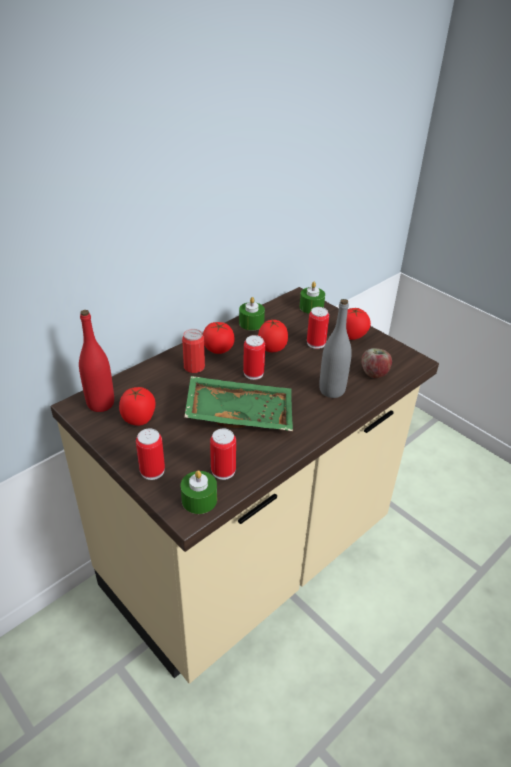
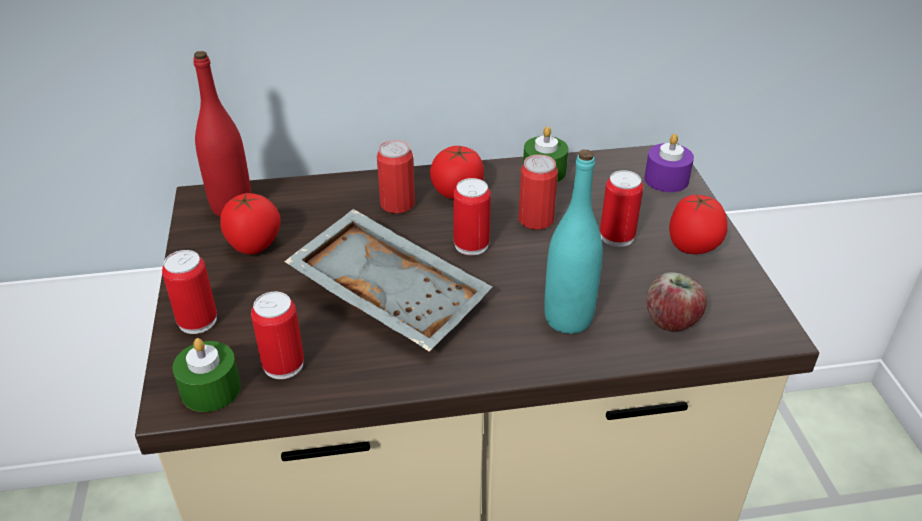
camera: 35 degrees right, 0 degrees up
(240, 413) = (392, 293): green tray -> grey tray
(271, 349) = (536, 220): tomato -> can
(311, 307) = (666, 179): green candle -> purple candle
(332, 390) = (568, 318): grey bottle -> turquoise bottle

